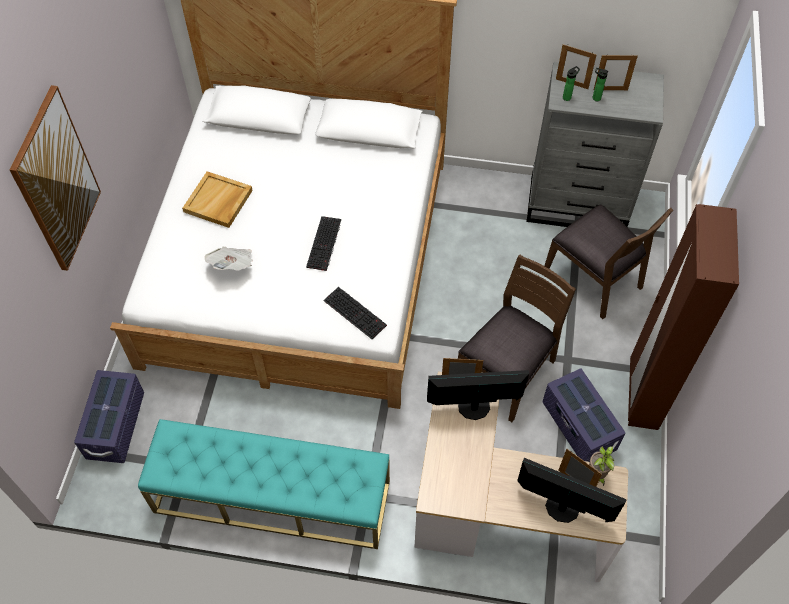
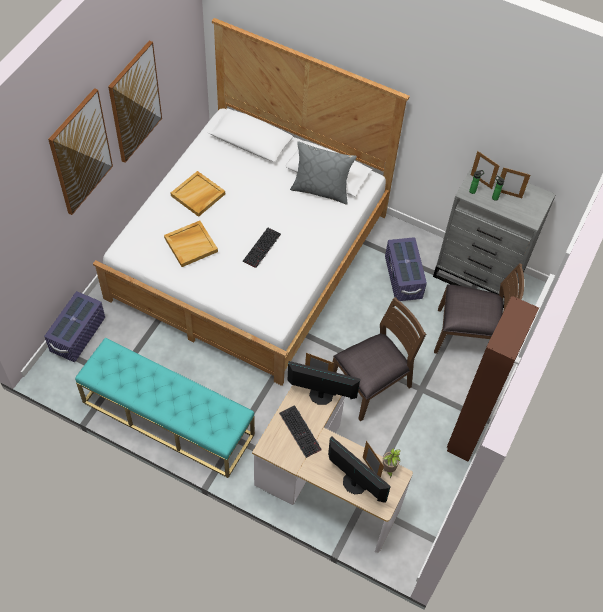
camera: 15 degrees right, 0 degrees up
(105, 99) = (135, 102): none -> picture
(233, 265) = (191, 244): newspaper -> beige tray
(356, 313) = (265, 304): keyboard -> keyboard (301, 431)
(369, 152) = (321, 190): none -> grey pillow
(578, 426) = (409, 440): purple storage box -> purple storage box (403, 278)
(594, 278) = (467, 335): brown chair -> brown chair turned 60 degrees counterclockwise

